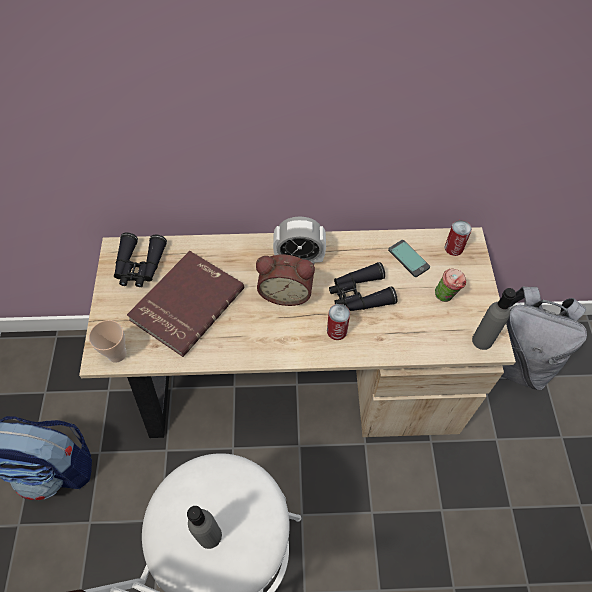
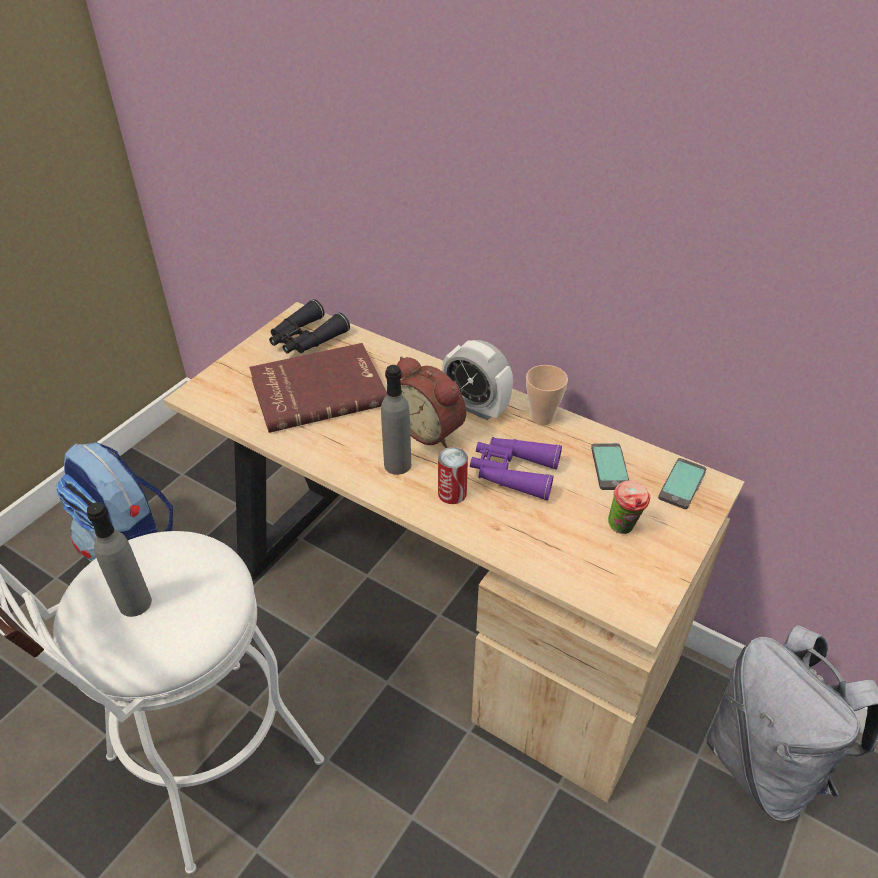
camera: 35 degrees right, 15 degrees down
(117, 354) = (212, 399): cup -> cup (542, 417)
(359, 294) = (513, 472): black binoculars -> purple binoculars
(453, 248) = (682, 484): can -> phone
(482, 340) = (629, 599): grey bottle -> grey bottle (397, 465)

